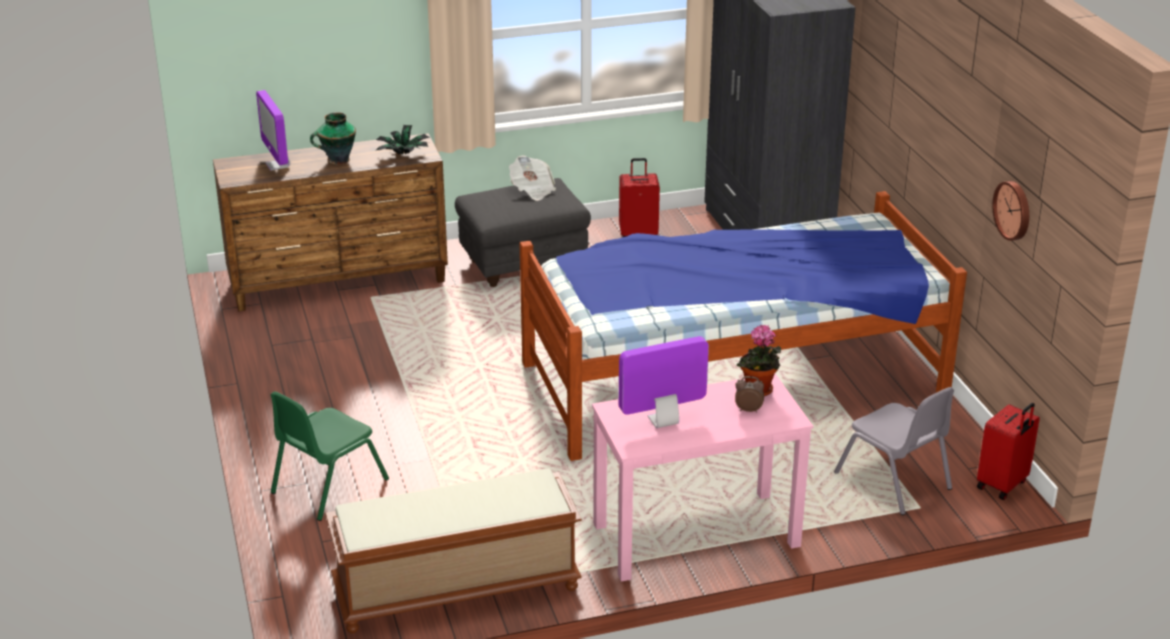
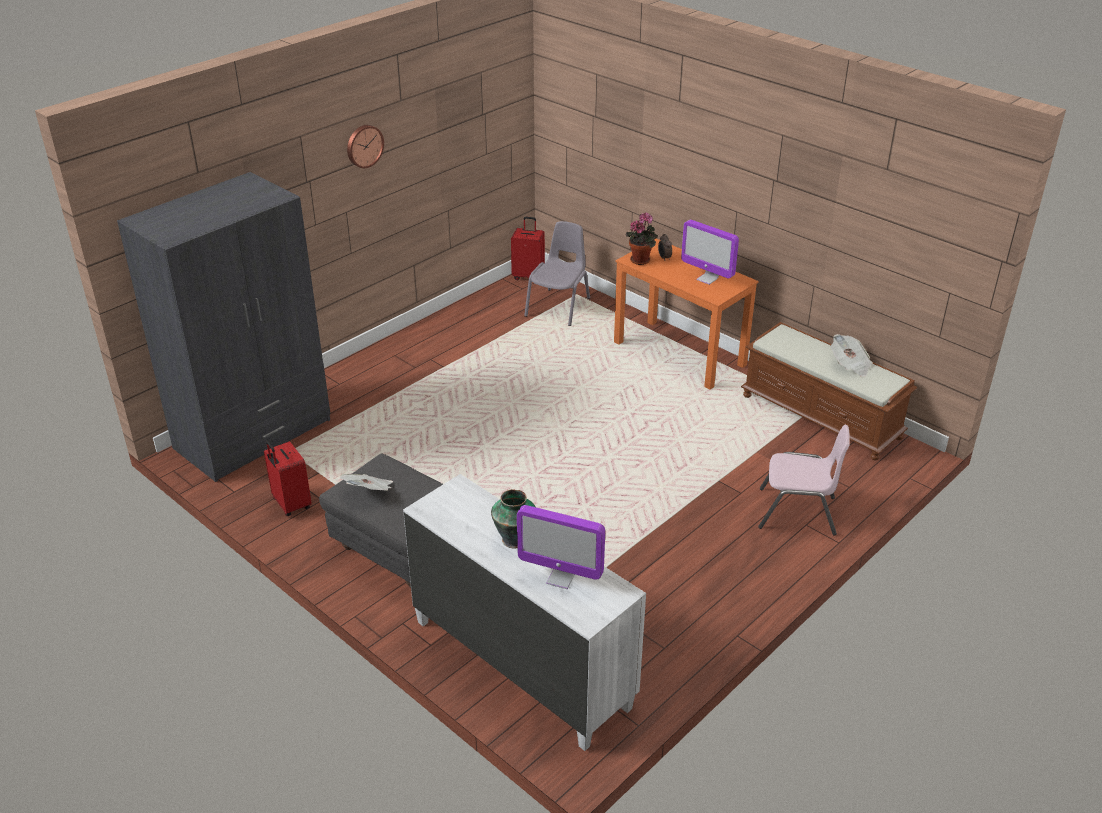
camera: 120 degrees left, 5 degrees up
(278, 165) = (561, 578): monitor -> monitor turned 75 degrees clockwise
(328, 486) = (797, 512): green chair -> pink chair
(339, 282) = (521, 662): brown dresser -> white dresser
(404, 155) = (467, 502): potted plant -> none
(426, 517) = (850, 365): none -> newspaper
(695, 535) = (679, 354): pink desk -> orange desk
(731, 378) = (496, 389): bed -> none
(1014, 210) = (467, 140): wall clock -> wall clock (364, 145)

